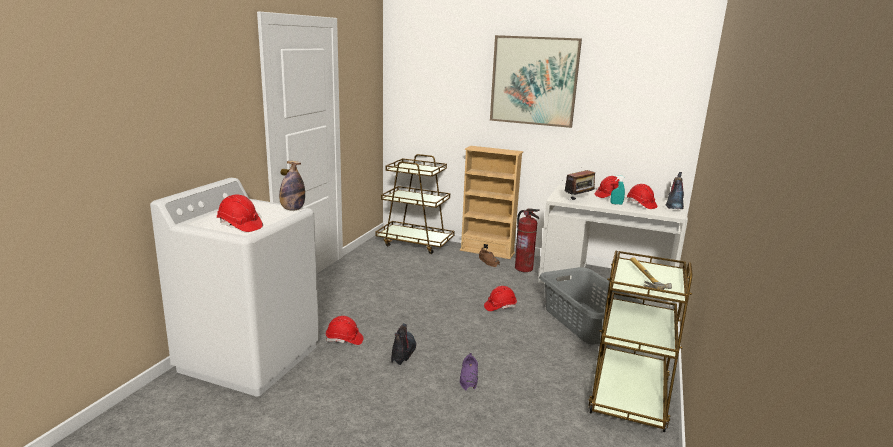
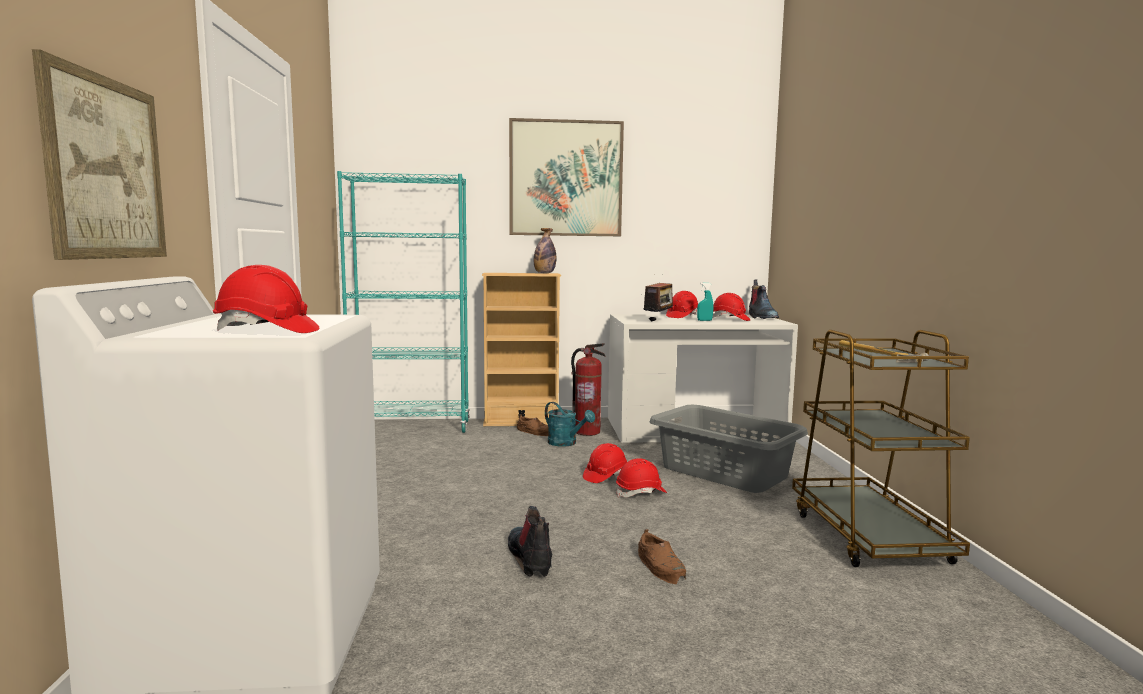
camera: 25 degrees left, 10 degrees down
(194, 132) = (106, 168): none -> picture
(292, 209) = (334, 316): bottle -> bottle (544, 273)
(344, 340) = (417, 565): red hard hat -> red hard hat (641, 493)
(415, 243) = (411, 427): brown cart -> turquoise bookcase
(469, 377) = (661, 566): purple shoe -> brown shoe
(500, 275) = (566, 443): none -> turquoise watering can

